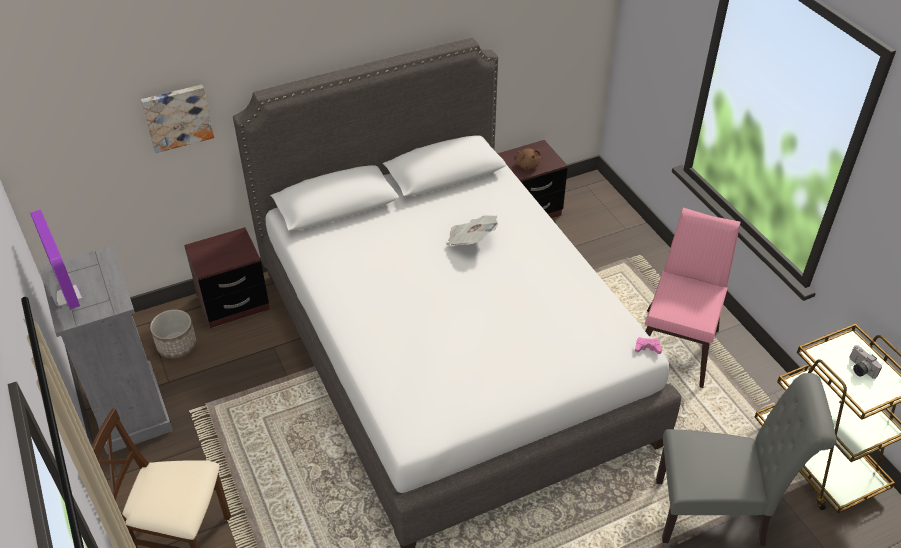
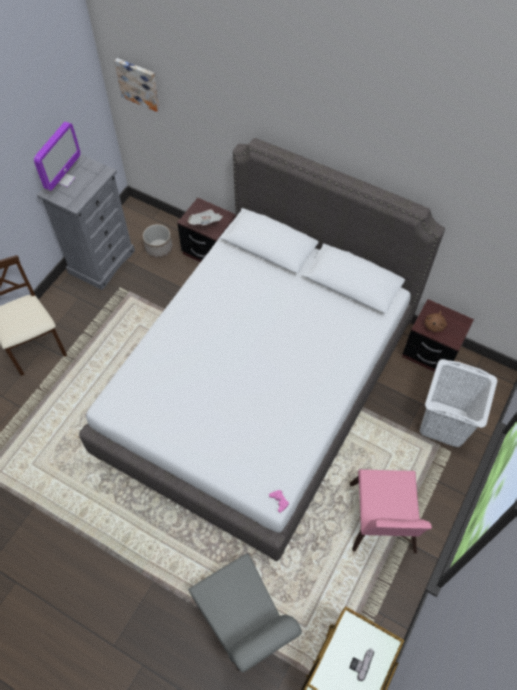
camera: 55 degrees right, 15 degrees up
(177, 117) = (207, 120): picture -> picture (139, 83)
(471, 240) = (298, 337): newspaper -> newspaper (205, 223)
(607, 243) = (443, 423): none -> white laundry basket
(677, 343) = (381, 523): pink chair -> pink chair turned 105 degrees clockwise

